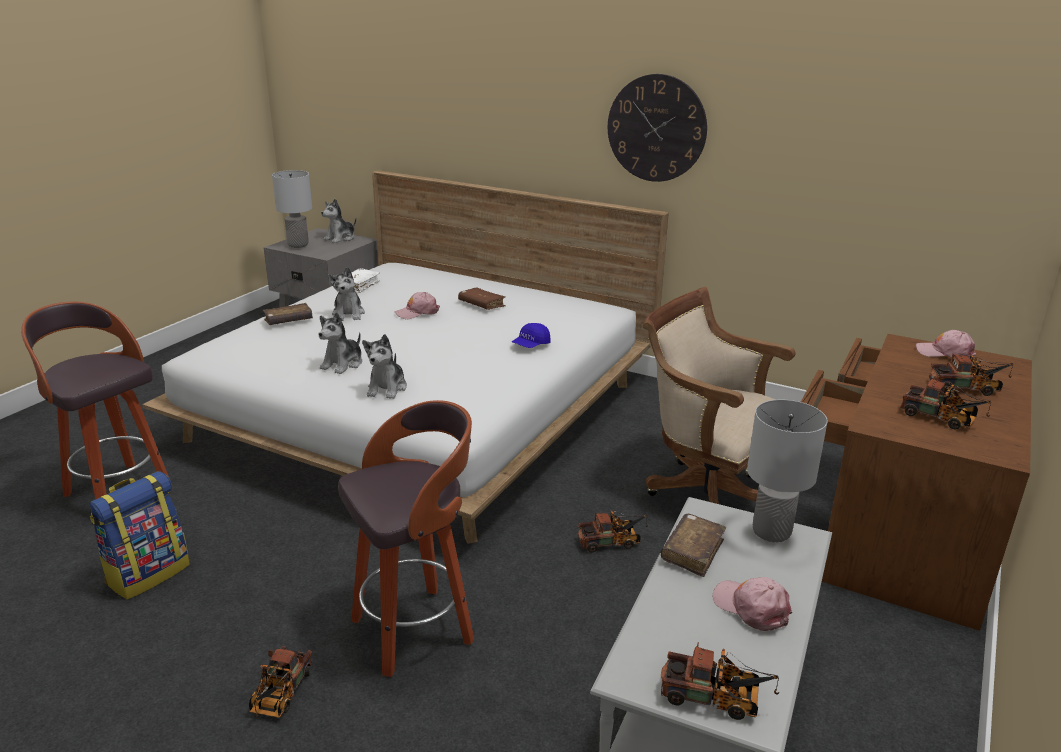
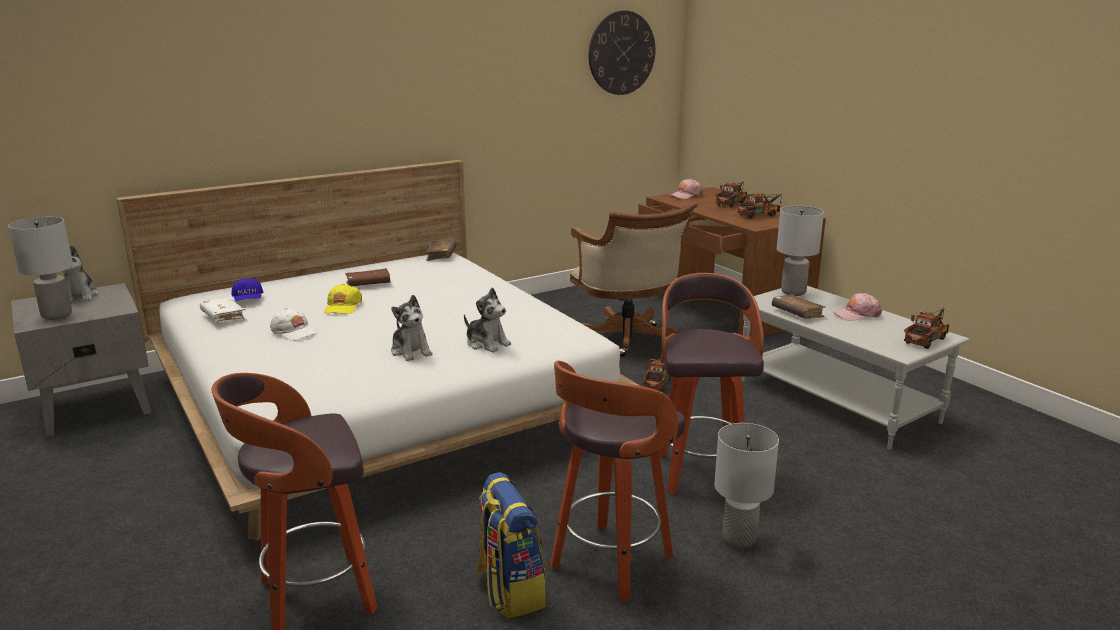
camera: 60 degrees left, 5 degrees down
(206, 617) = (610, 564): none -> stool
(280, 696) = (739, 542): toy truck -> grey table lamp
(288, 321) = (260, 358): brown book -> brown book (441, 255)
(348, 314) = (294, 332): plush toy -> white cap
(417, 312) = (342, 307): pink cap -> yellow cap
(531, 345) = (478, 286): blue cap -> blue cap (248, 300)
(656, 128) = (435, 91): wall clock -> wall clock (621, 53)
(703, 492) = (629, 340): office chair -> office chair turned 90 degrees counterclockwise

